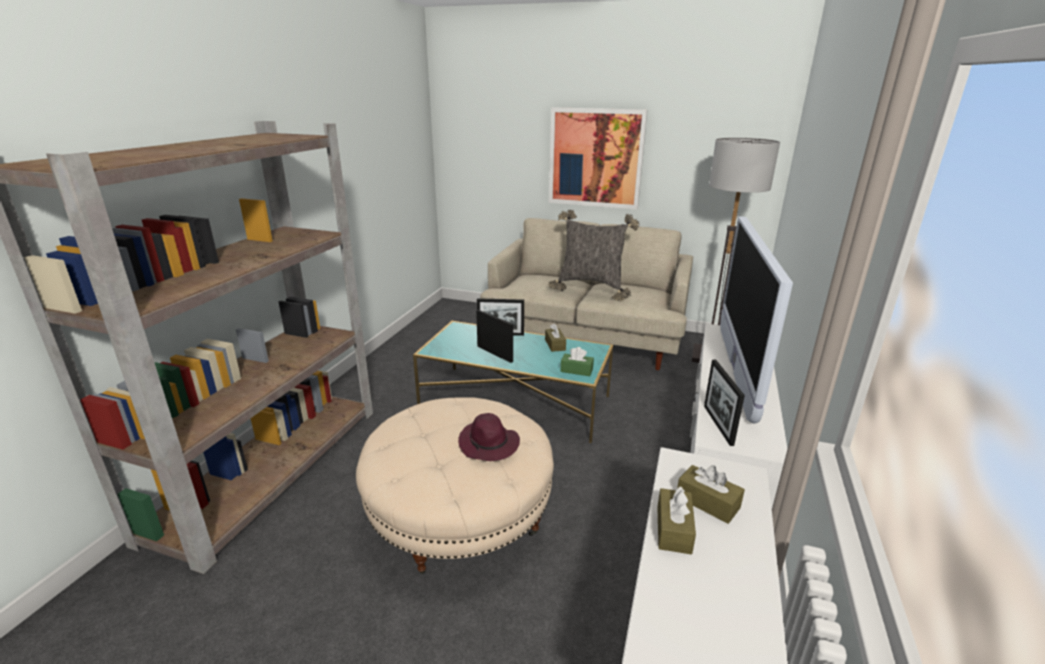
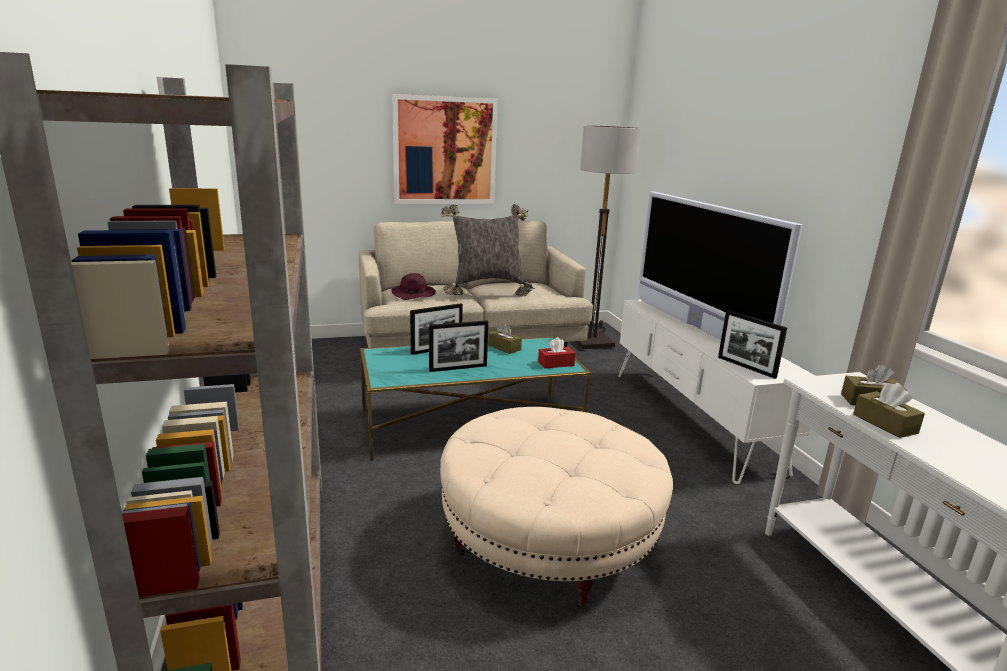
camera: 35 degrees left, 5 degrees down
(489, 444) = (595, 439): purple hat -> purple hat (414, 295)
(494, 354) = (458, 368): picture frame -> picture frame turned 150 degrees clockwise
(576, 370) = (556, 364): green tissue box -> red tissue box

